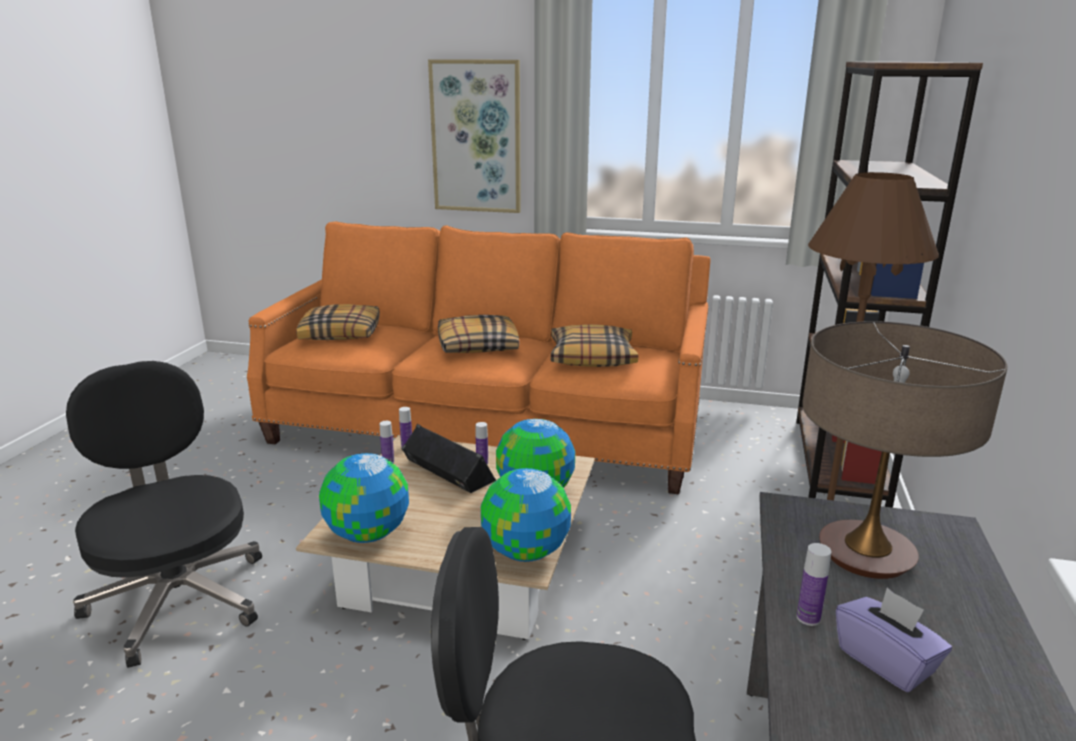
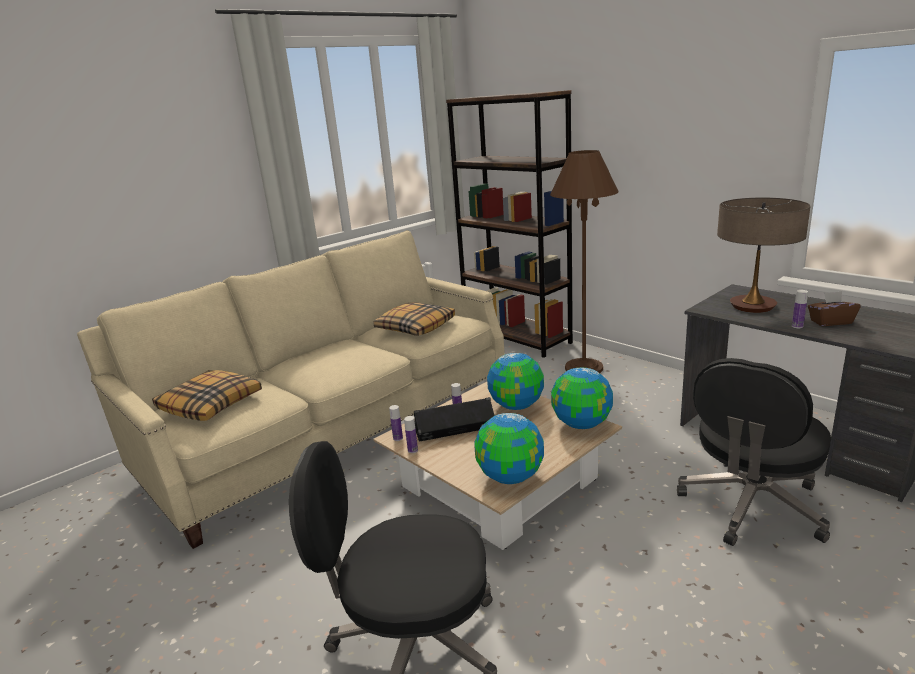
camera: 55 degrees left, 0 degrees up
(476, 137) = (199, 195): picture -> none
(477, 346) = (335, 357): pillow -> none
(488, 428) = (332, 427): orange sofa -> beige sofa
(886, 661) = (830, 322): purple tissue box -> brown tissue box

